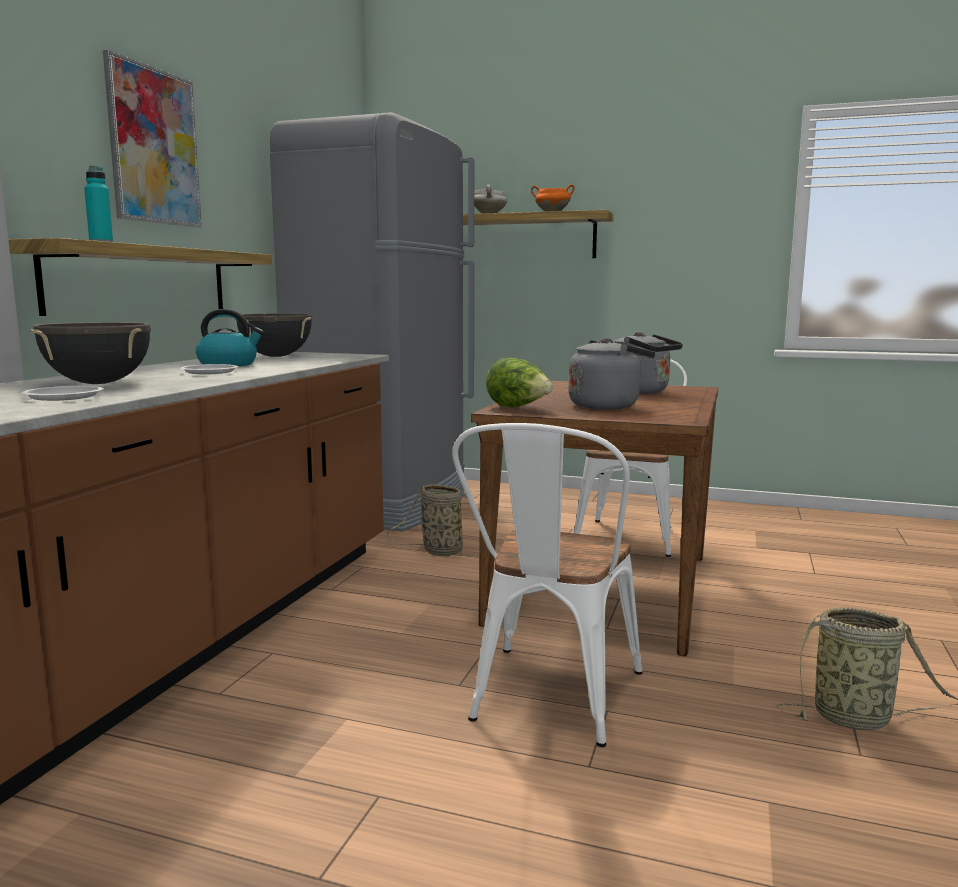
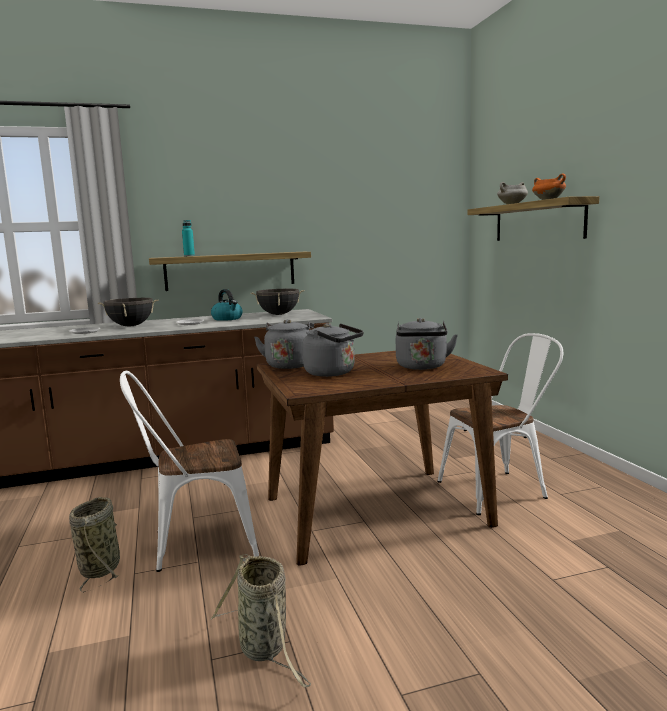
camera: 55 degrees right, 0 degrees up
(153, 146) = (242, 200): picture -> none
(385, 504) = (413, 419): grey fridge -> none
(439, 551) = (361, 455): basket -> basket (101, 567)
(518, 408) = (289, 365): lettuce -> grey kettle

